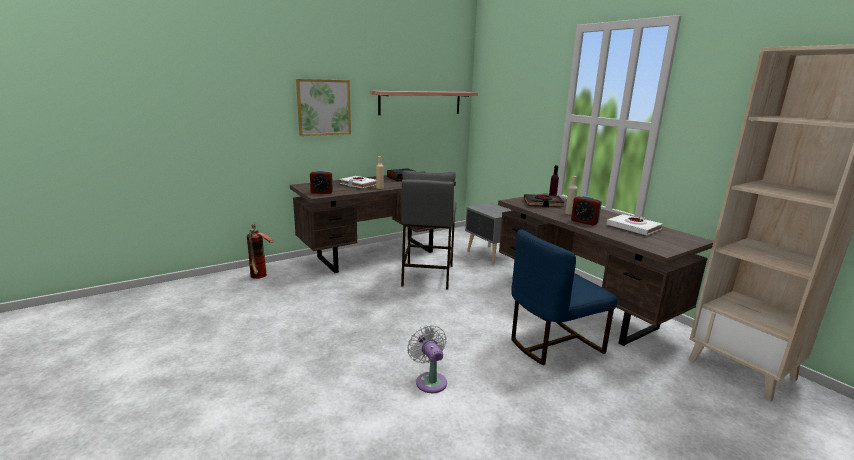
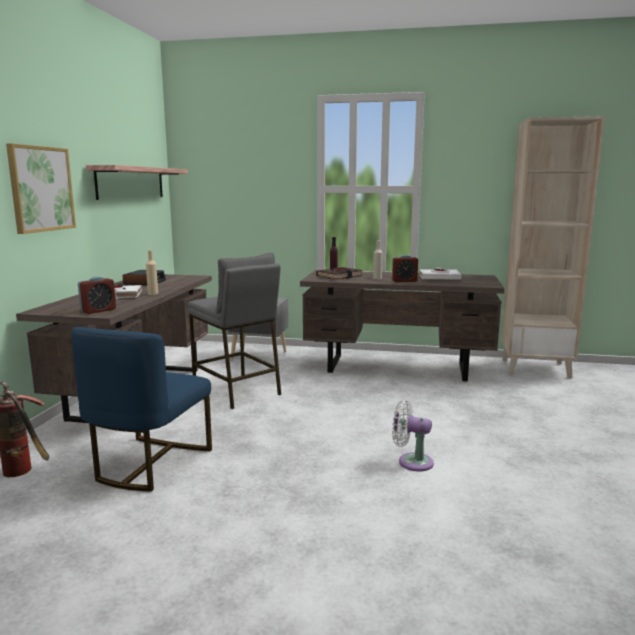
camera: 45 degrees left, 5 degrees down
(552, 343) = (431, 398): blue chair -> blue chair (149, 464)

